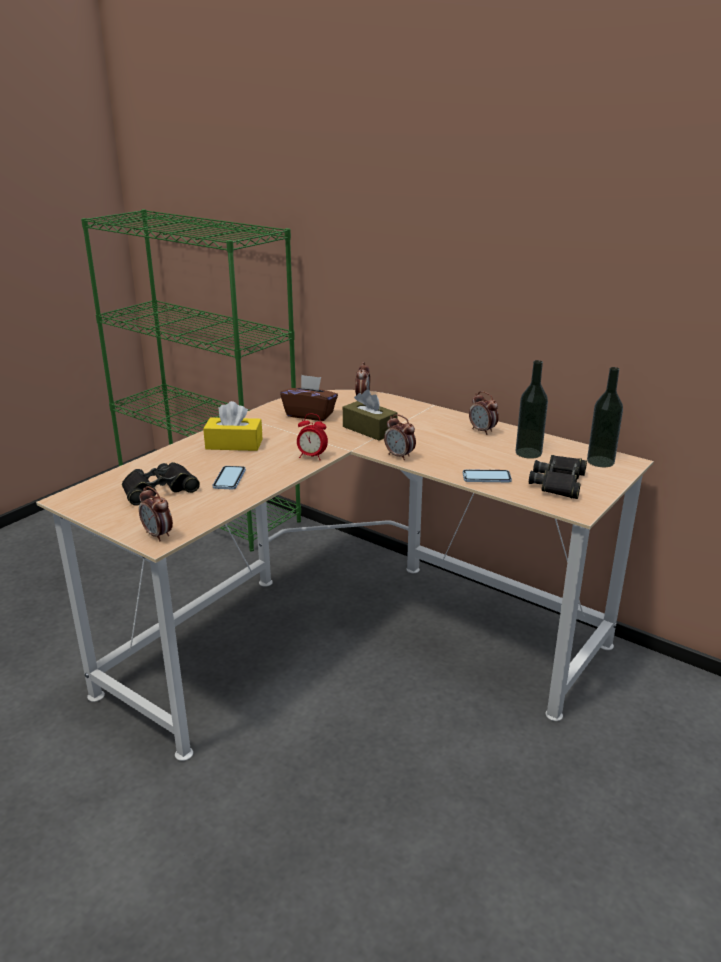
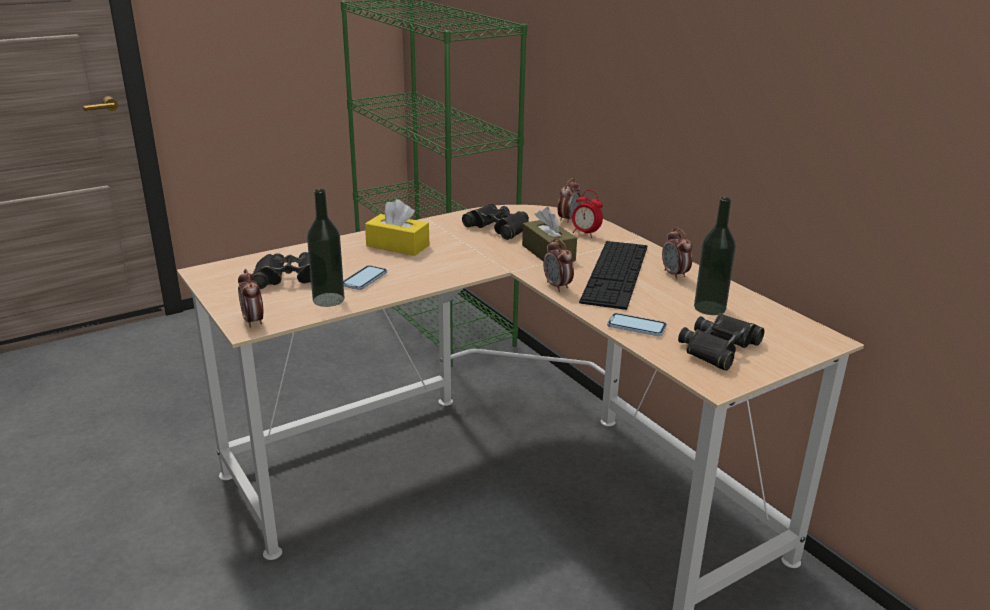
camera: 20 degrees right, 0 degrees up
(310, 414) = (498, 228): brown tissue box -> black binoculars
(312, 457) = (464, 271): alarm clock -> alarm clock (585, 233)
(436, 438) = (615, 273): none -> keyboard
(600, 461) = (792, 333): bottle -> bottle (328, 299)

